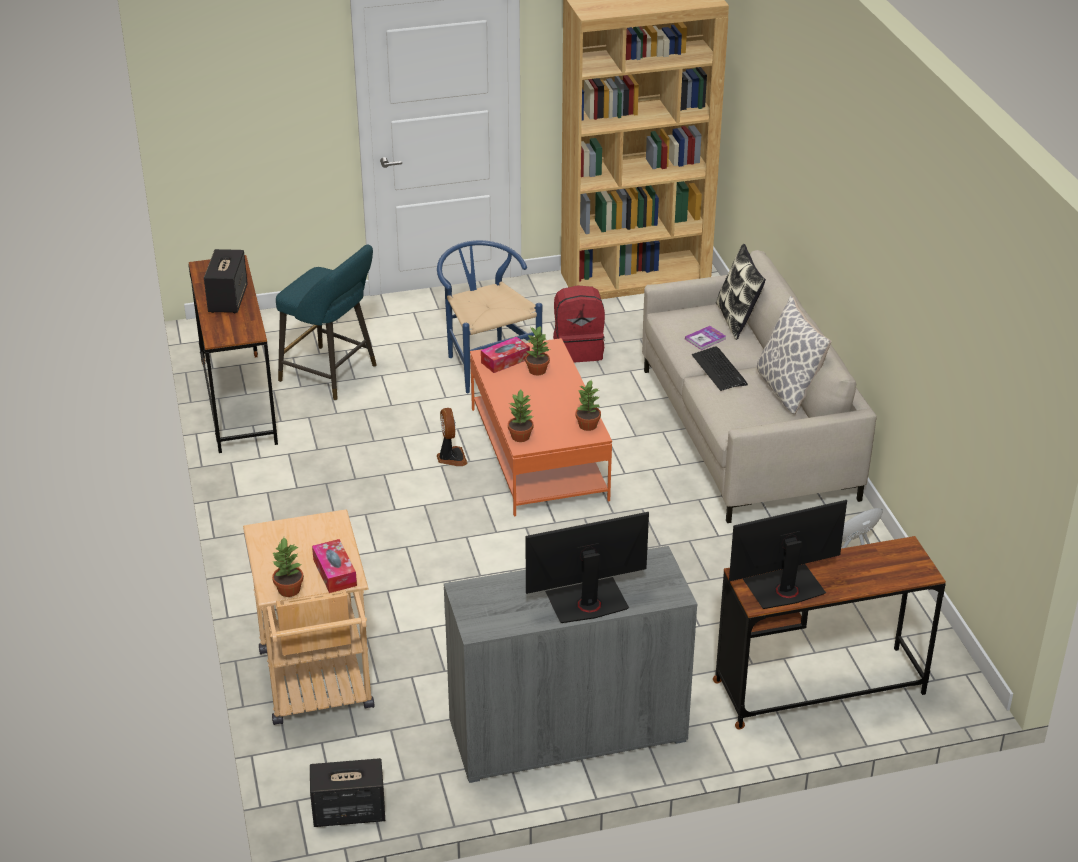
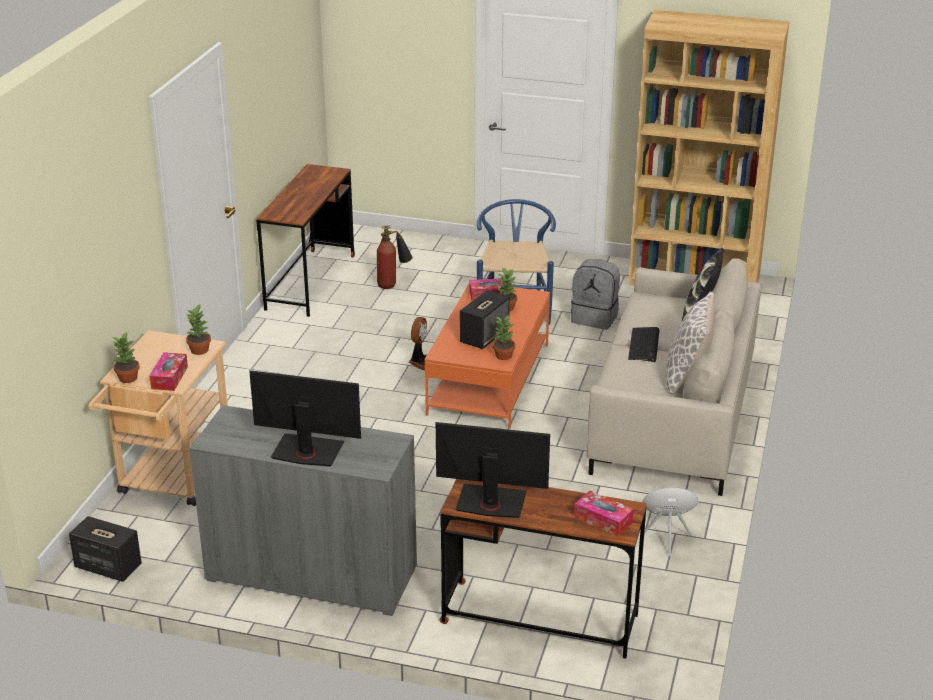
camera: 30 degrees right, 5 degrees down
(228, 299) = (306, 192): speaker -> speaker (484, 336)
(332, 375) = (393, 283): turquoise stool -> fire extinguisher
(521, 436) = (444, 348): potted plant -> potted plant (200, 350)
(578, 350) = (595, 318): red backpack -> grey backpack
(705, 339) = (657, 320): book -> none
(896, 567) = (603, 520): none -> tissue box

